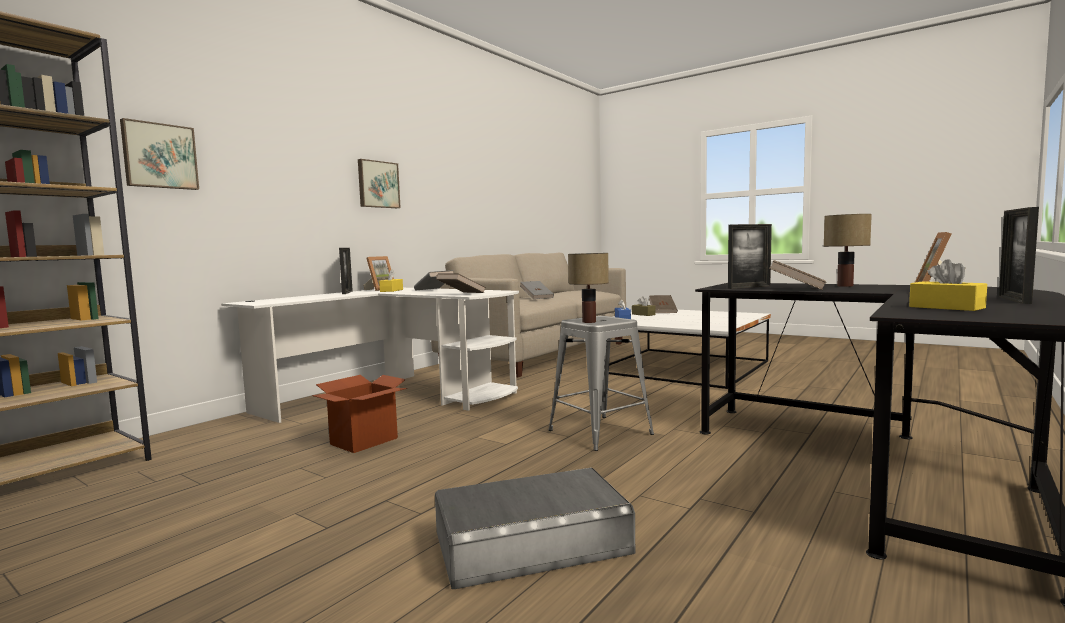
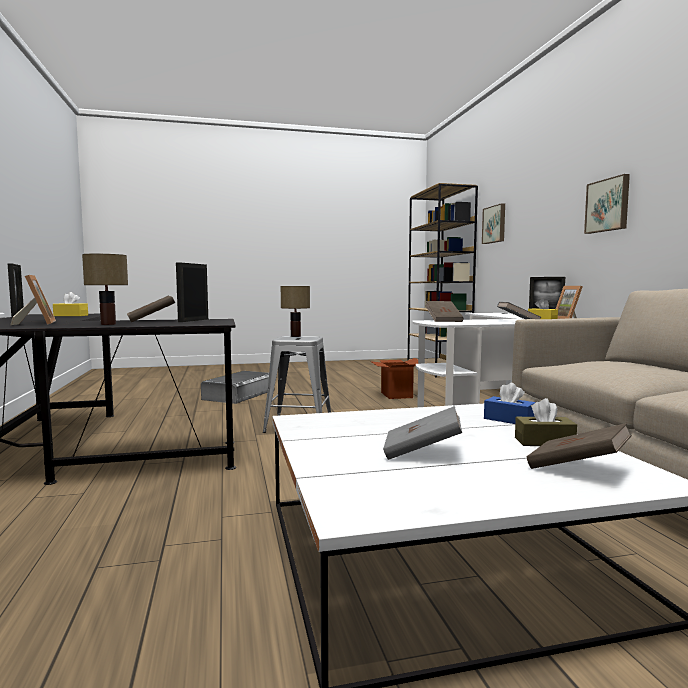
camera: 130 degrees right, 0 degrees up
(537, 297) = (620, 367): grey book -> grey book (422, 452)

